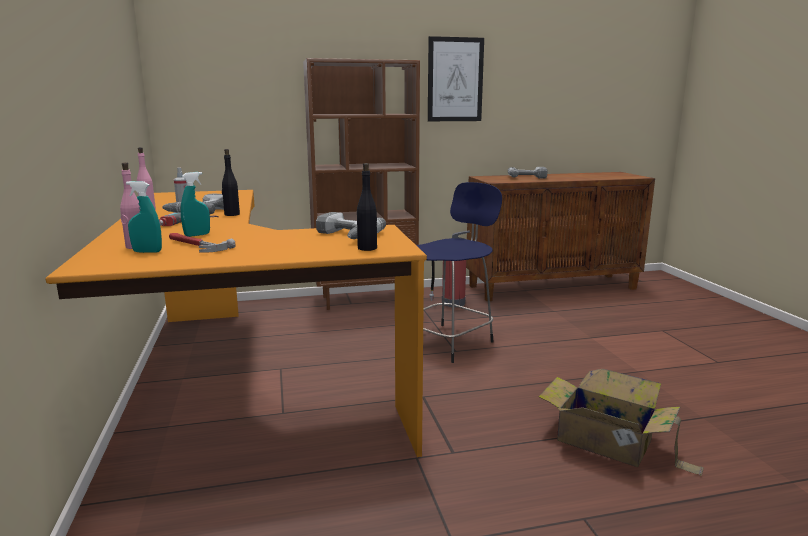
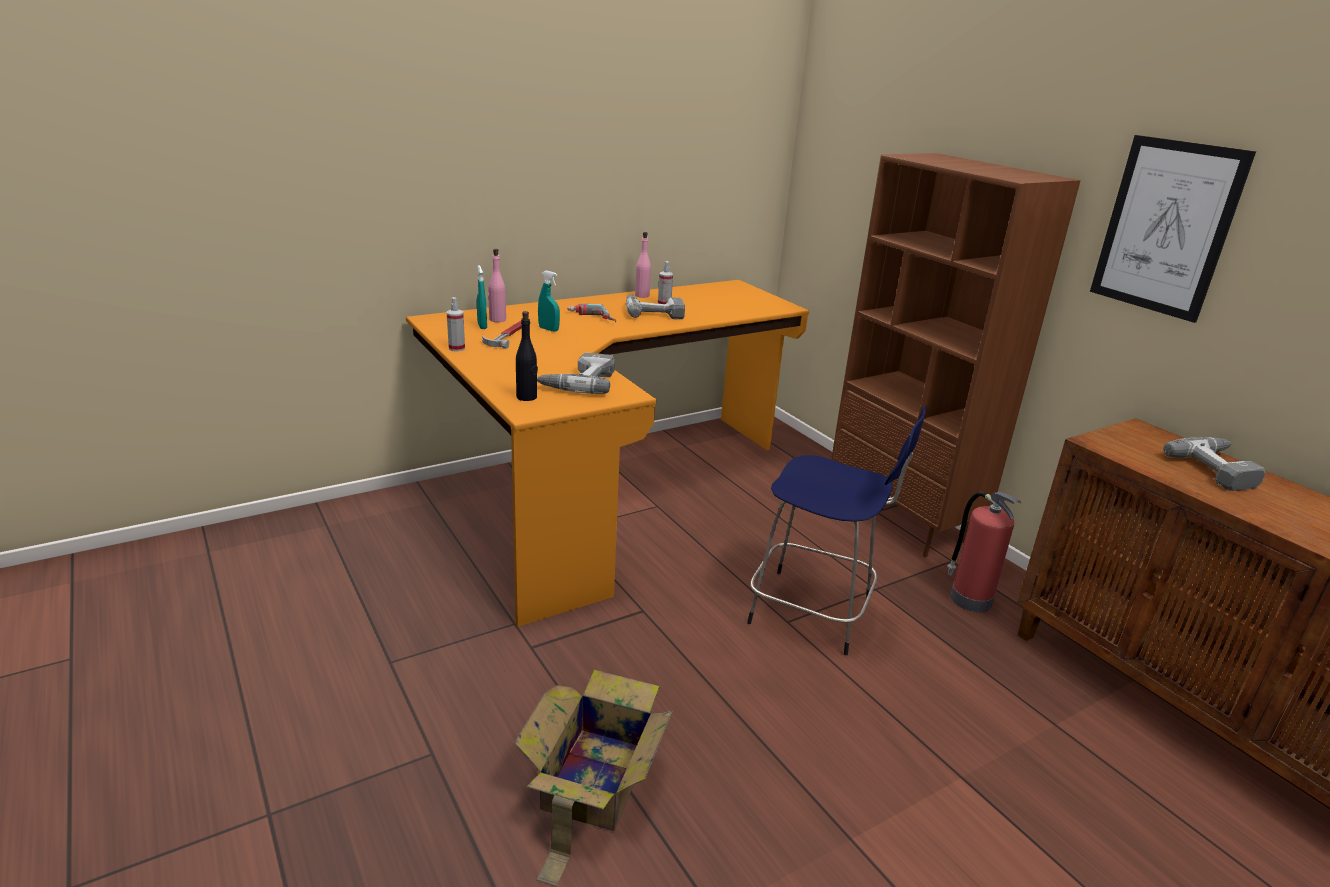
camera: 70 degrees right, 10 degrees up
(207, 261) = (456, 348): none -> spray bottle
(232, 214) = (649, 325): black bottle -> none

